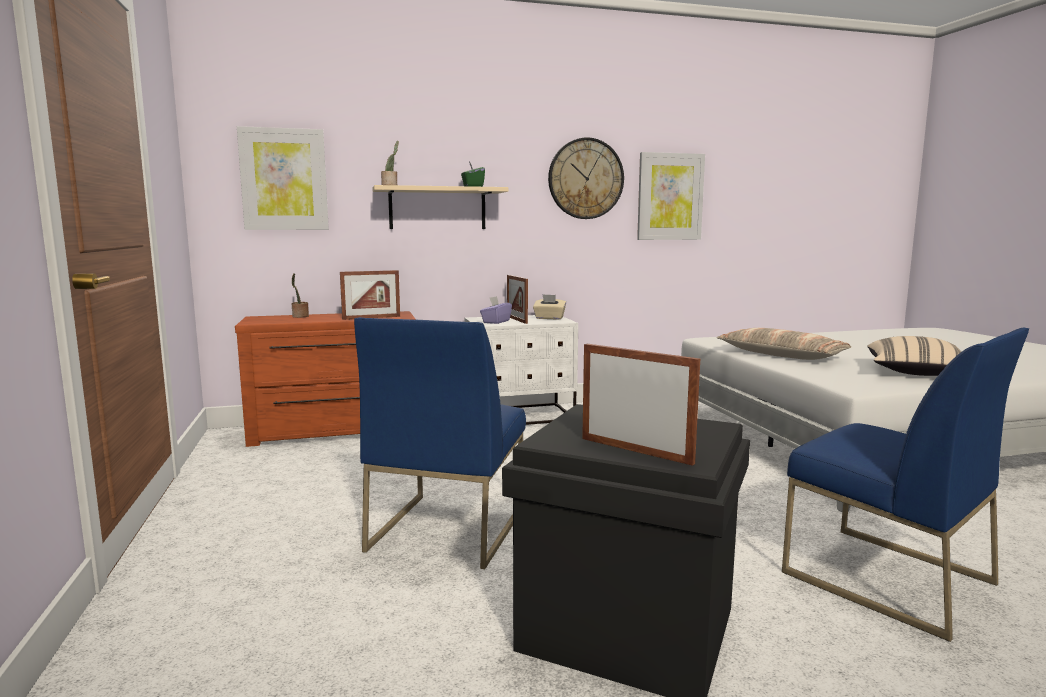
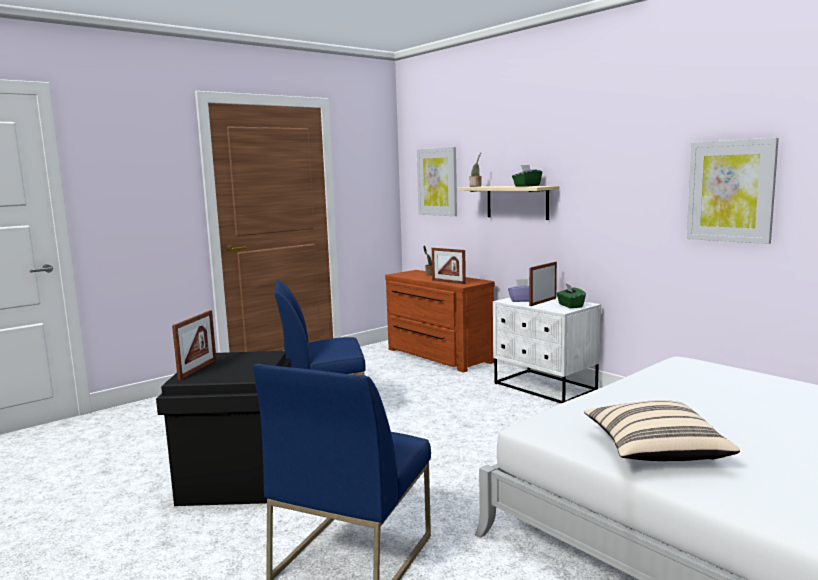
camera: 65 degrees right, 0 degrees up
(549, 318) = (570, 306): beige tissue box -> green tissue box
(585, 179) = (634, 174): wall clock -> none
(781, 355) = (648, 392): pillow -> none

